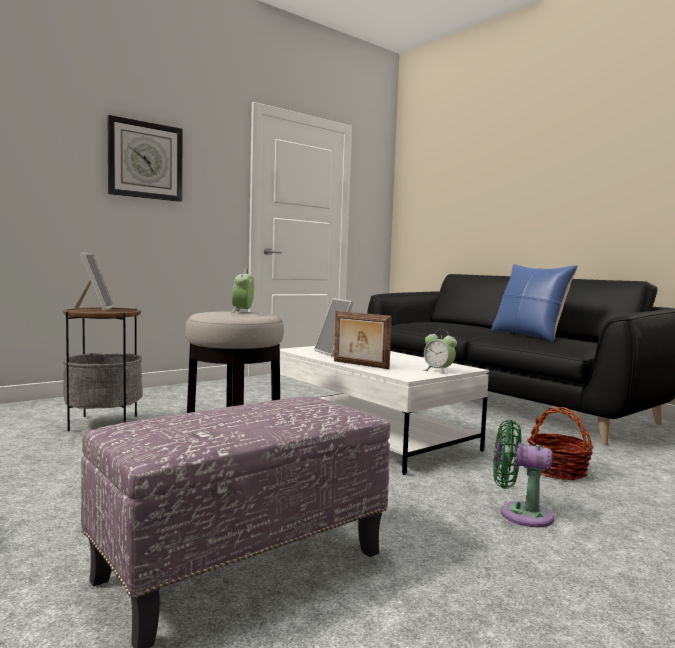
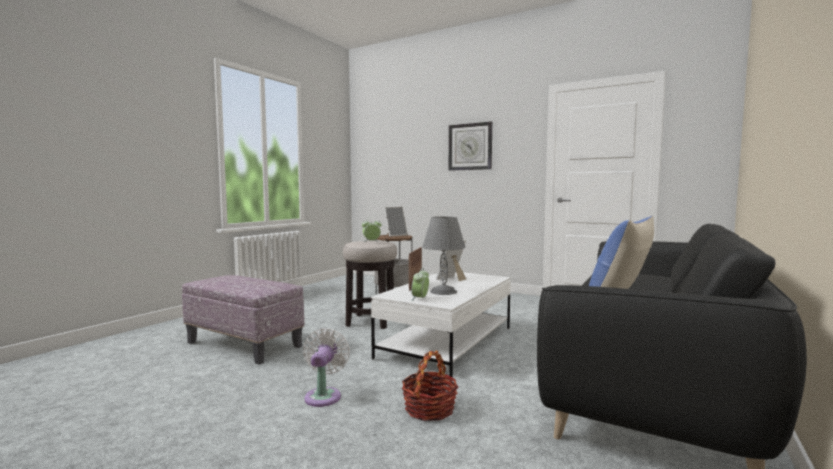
camera: 70 degrees right, 0 degrees up
(404, 362) = (443, 291): none -> grey table lamp
(520, 514) = (324, 395): green fan -> white fan

